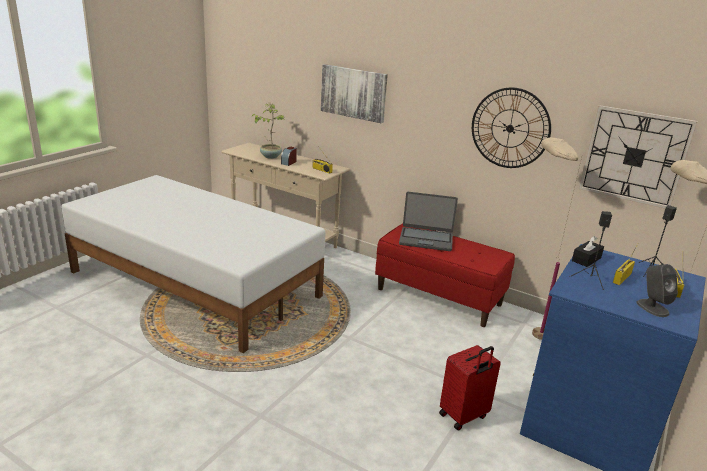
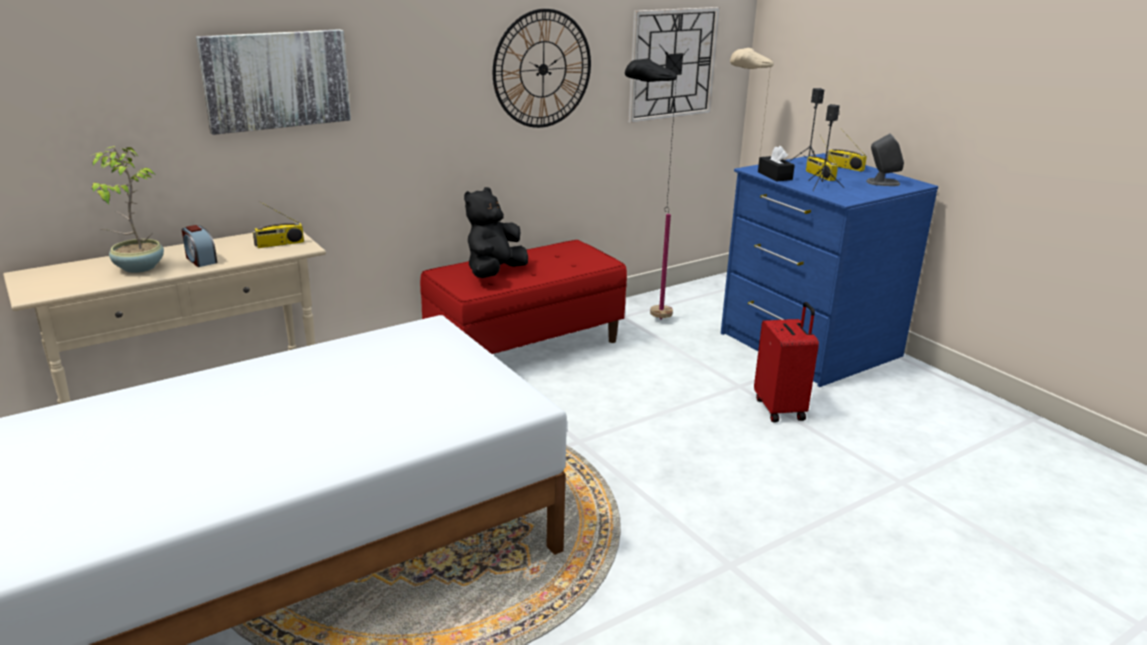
camera: 65 degrees left, 0 degrees up
(426, 239) = (494, 273): laptop -> black plush toy
(526, 332) = (642, 321): beige floor lamp -> black floor lamp

